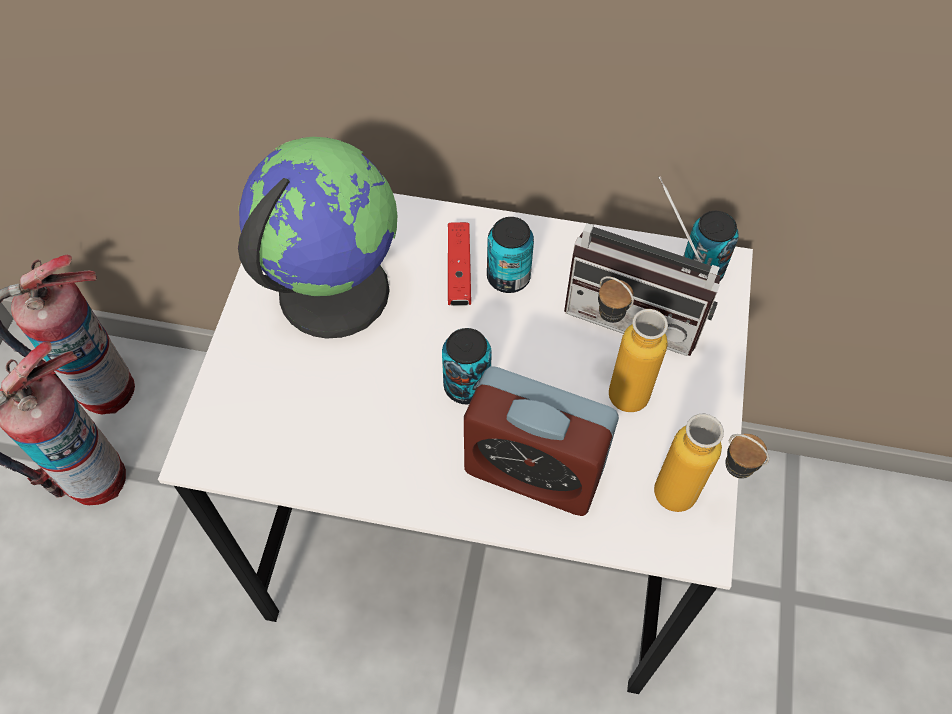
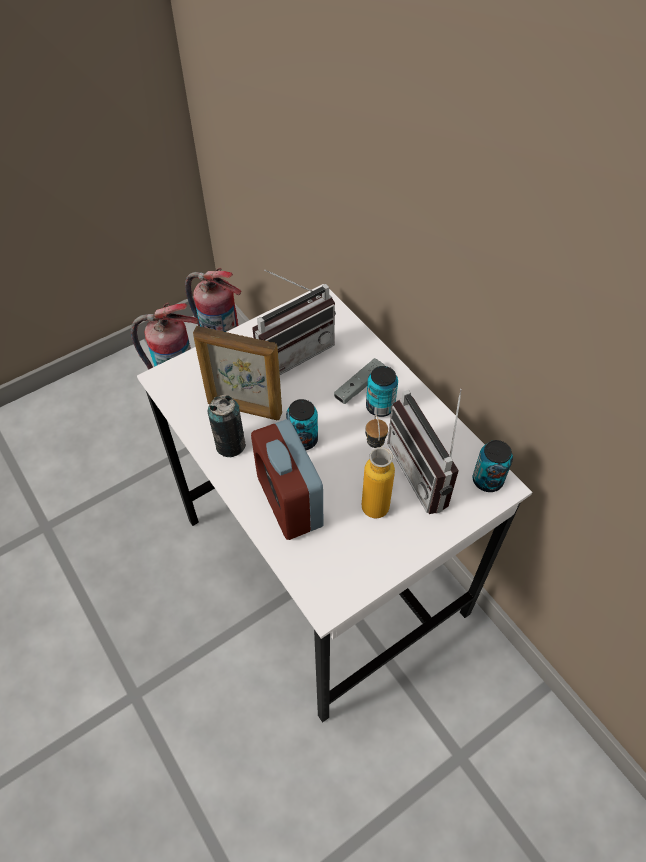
camera: 45 degrees right, 5 degrees down
(332, 290) = (291, 351): globe -> radio
(355, 406) = (244, 409): none -> picture frame
(389, 464) = (230, 445): none -> can
(459, 271) = (359, 386): red game controller -> grey game controller
(691, 503) = (346, 582): bottle -> none

